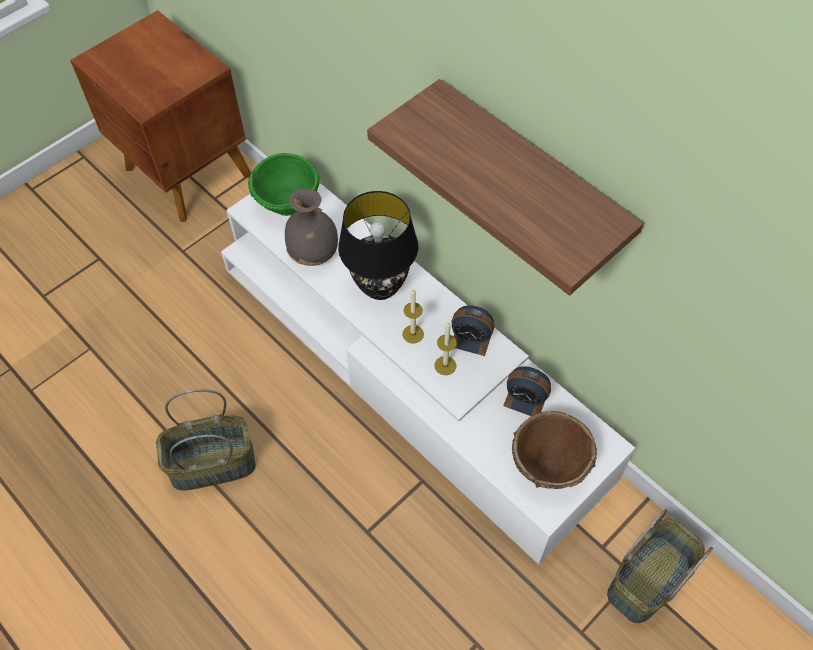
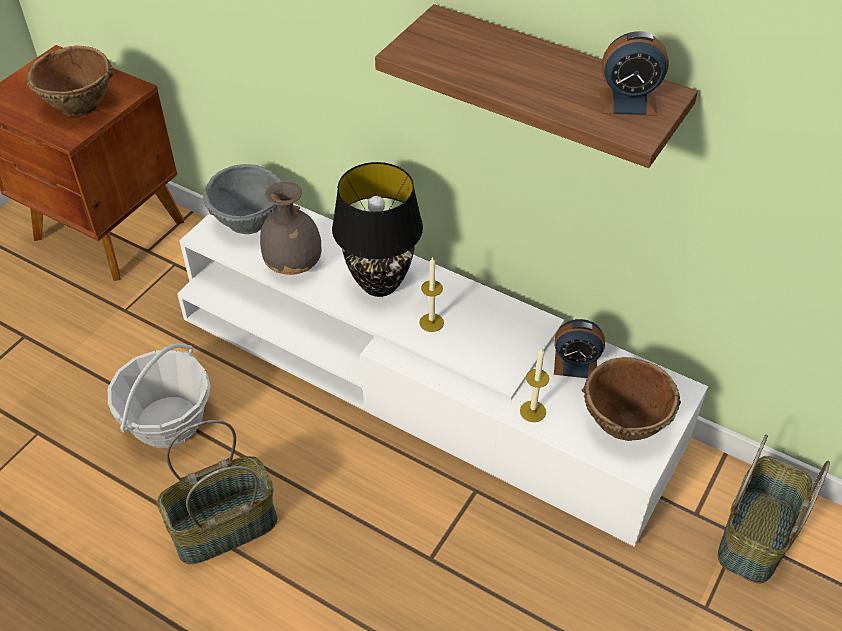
camera: 15 degrees left, 10 degrees down
(161, 78) = (80, 106): none -> brown bowl
(192, 361) = (168, 422): none -> basket
(288, 204) = (249, 222): green bowl -> grey bowl
(445, 365) = (478, 346): candle -> candle (533, 411)
(471, 339) = (497, 315): alarm clock -> alarm clock (628, 101)

